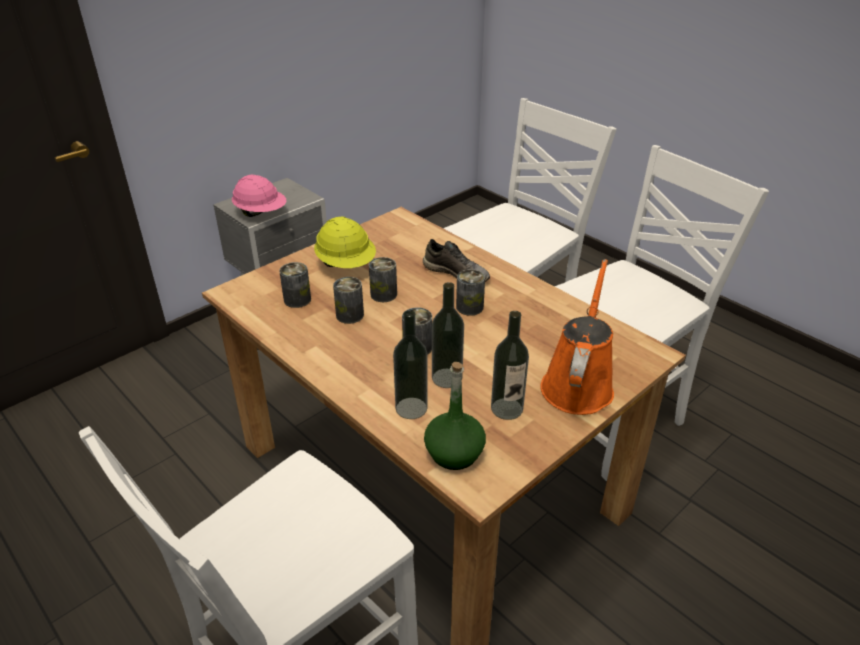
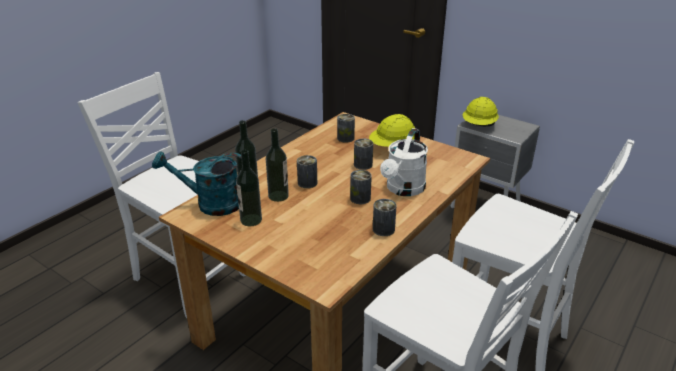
camera: 80 degrees right, 5 degrees down
(261, 213) = (479, 126): pink hard hat -> yellow hard hat
(350, 315) = (335, 156): can -> can (383, 229)
(454, 453) = (211, 204): green bottle -> turquoise watering can
(456, 273) = (403, 189): grey shoe -> white watering can
(578, 384) = (280, 249): orange watering can -> none

